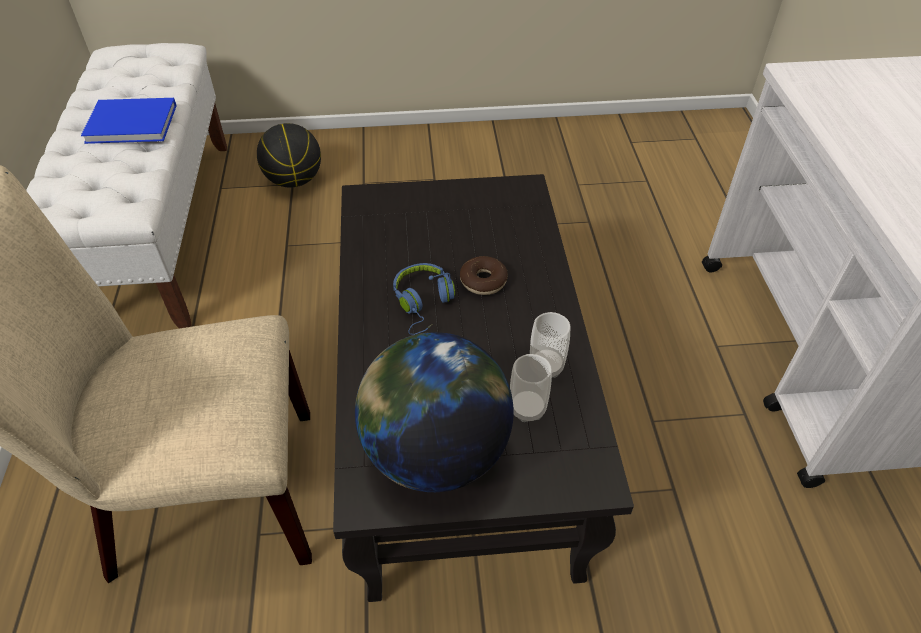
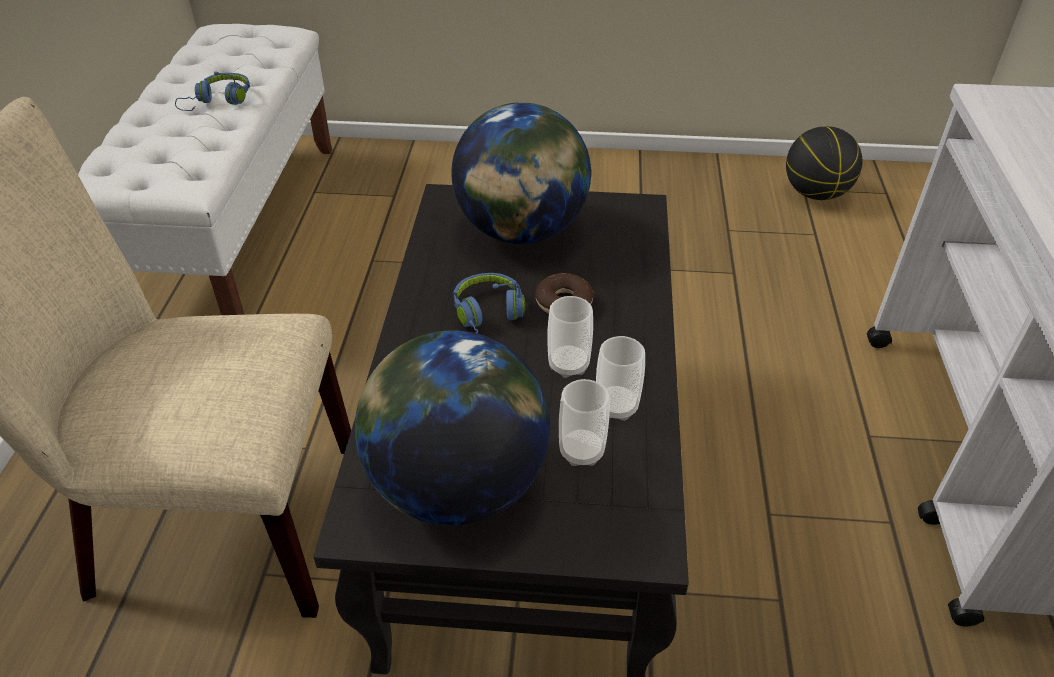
camera: 10 degrees right, 5 degrees down
(134, 124) = (219, 101): blue book -> blue headphones
(294, 180) = (397, 192): basketball -> basketball (815, 193)
(433, 220) = (521, 231): none -> globe
(500, 335) = (568, 365): none -> cup

